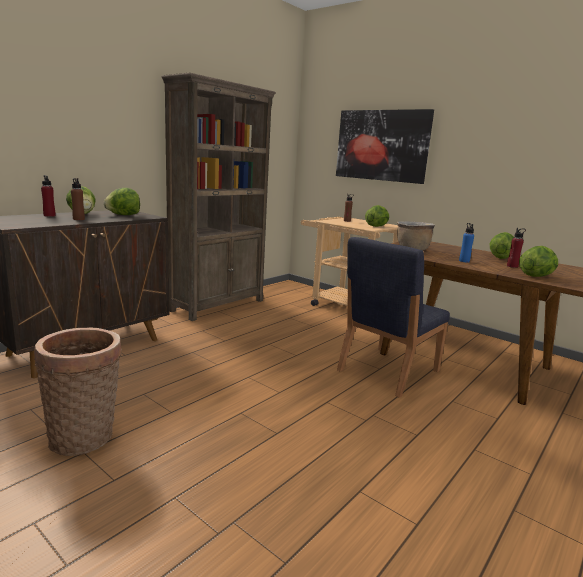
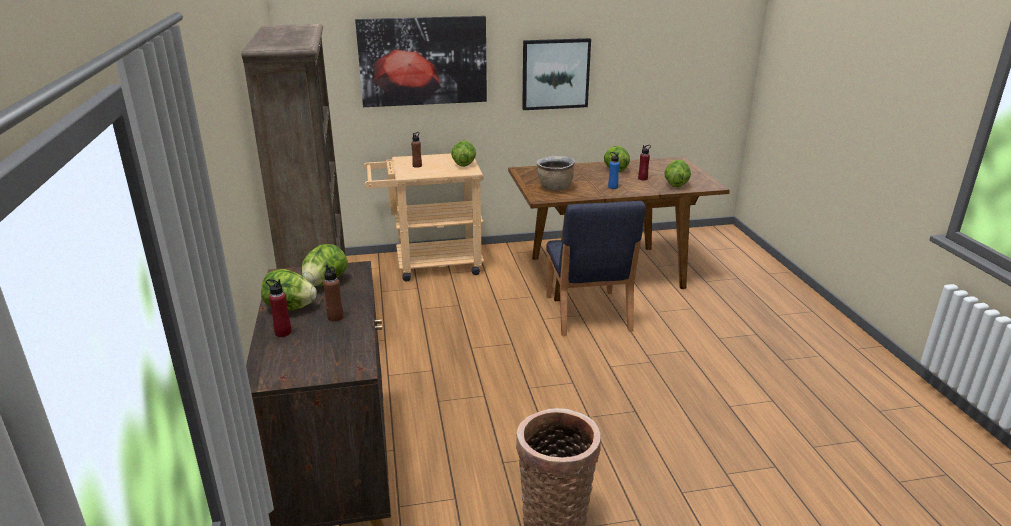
camera: 50 degrees left, 10 degrees up
(490, 167) = (555, 74): none -> picture

